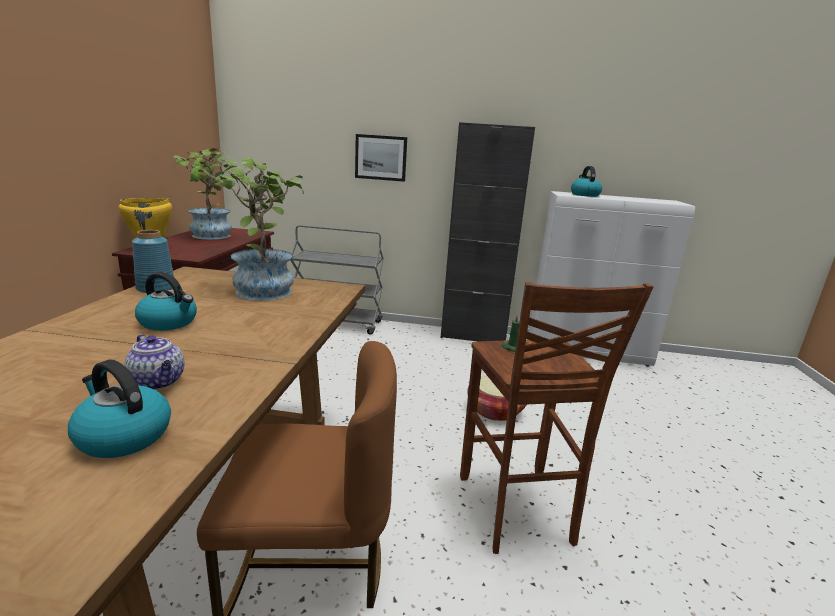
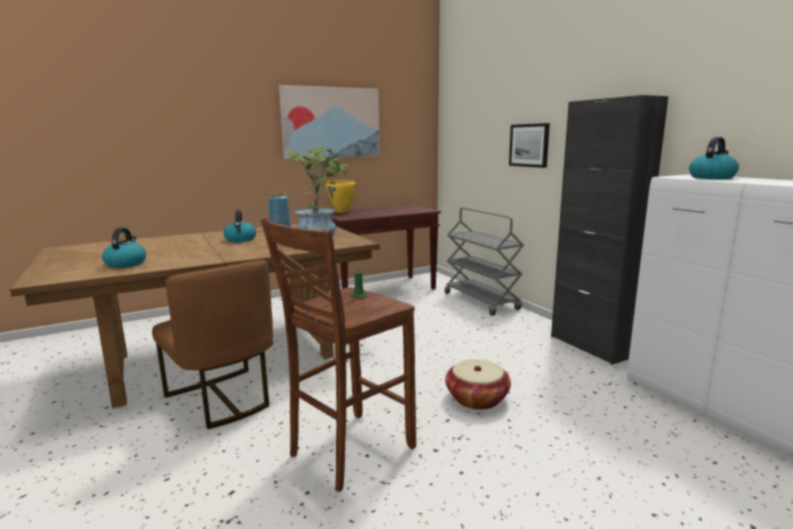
camera: 55 degrees right, 5 degrees down
(109, 107) = (331, 123): none -> picture
(158, 382) = (175, 255): teapot -> none
(212, 236) = (390, 210): potted plant -> none

